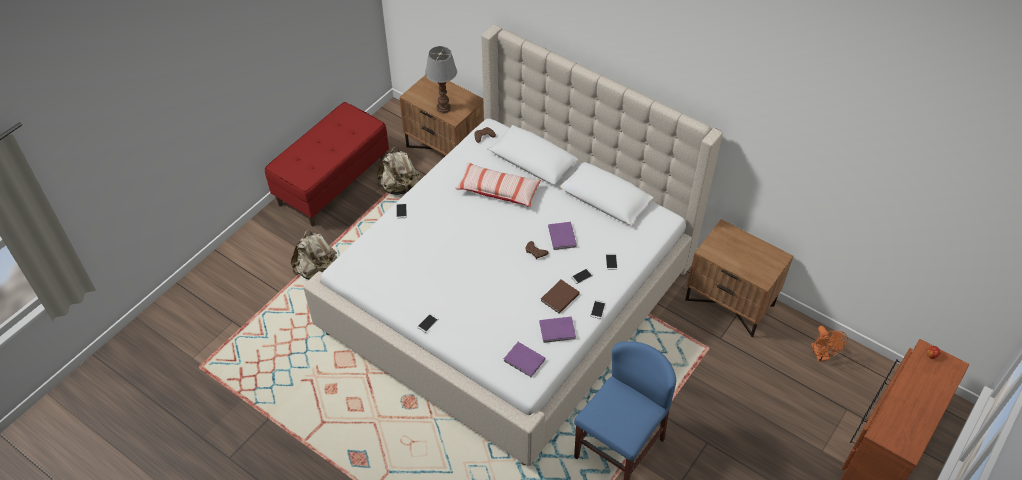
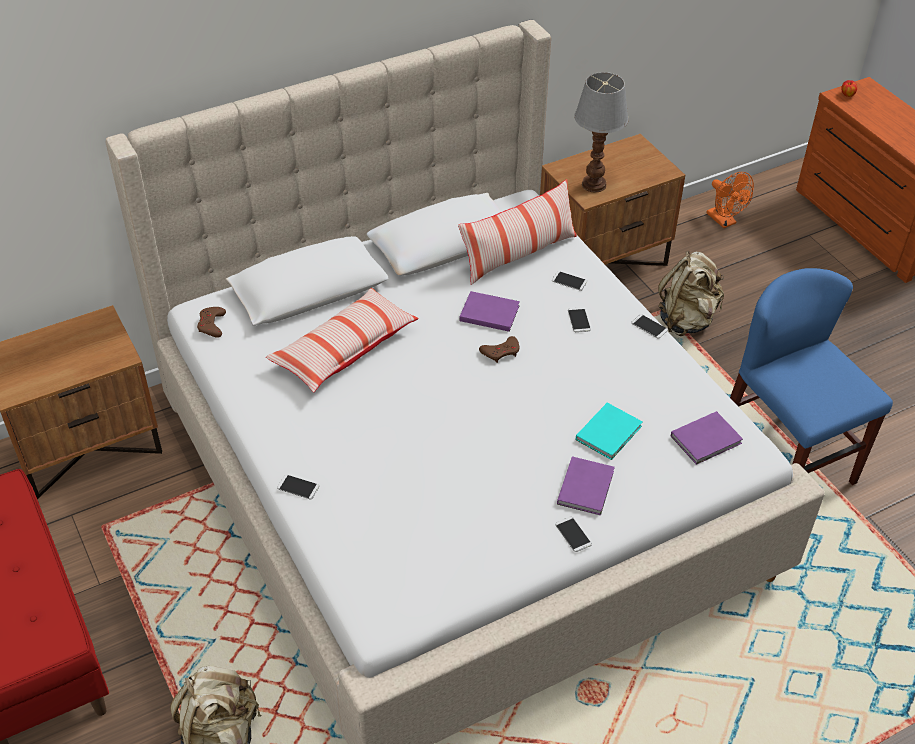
camera: 65 degrees left, 5 degrees down
(400, 187) = (121, 542): beige backpack -> beige backpack (686, 320)
(443, 108) = (85, 362): table lamp -> table lamp (594, 185)
(505, 317) = (610, 432): none -> turquoise book
(558, 331) = (668, 382): purple book -> purple book (587, 486)
(559, 297) = (605, 359): brown book -> none
(618, 232) = (518, 255): none -> pillow
(821, 355) = (724, 221): orange fan -> orange fan turned 45 degrees clockwise

